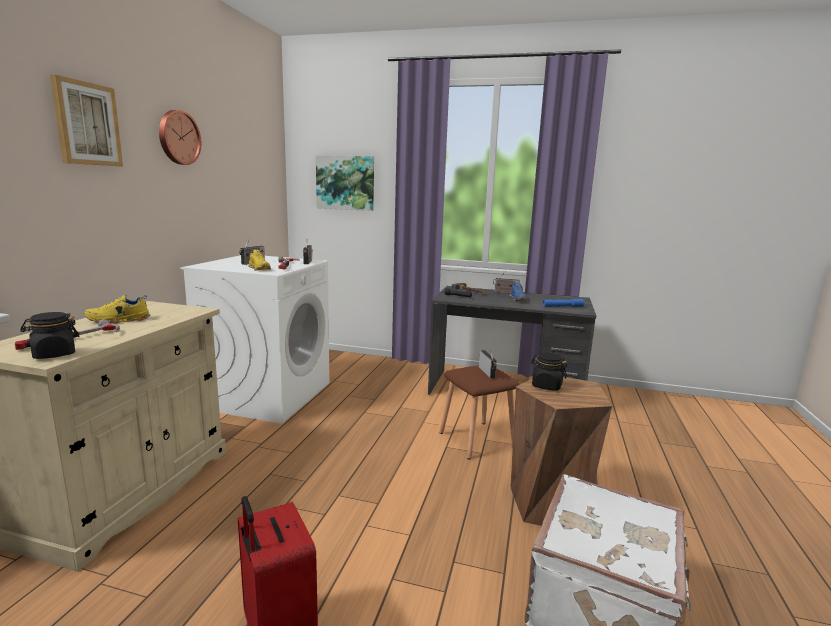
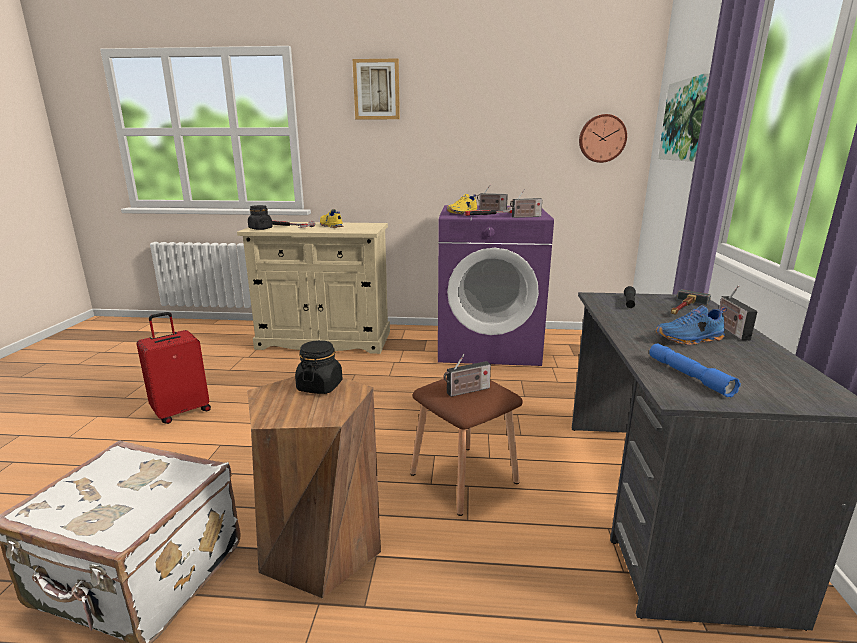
camera: 80 degrees right, 5 degrees up
(178, 137) = (466, 89): wall clock -> wall clock (602, 138)
(267, 395) = (488, 345): white washing machine -> purple washing machine

